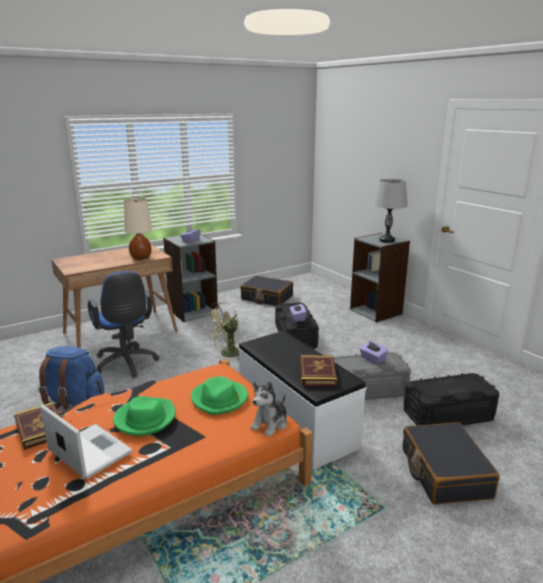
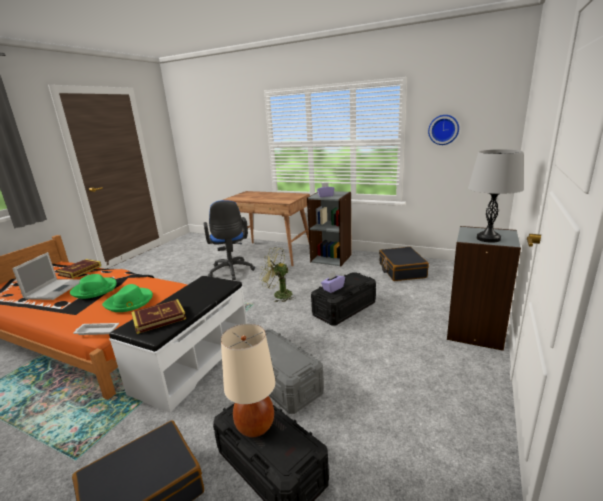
camera: 60 degrees right, 0 degrees up
(73, 401) = (178, 277): blue backpack -> none
(126, 364) = (231, 272): blue office chair -> blue office chair turned 45 degrees counterclockwise
(141, 257) = (276, 200): beige table lamp -> beige table lamp (255, 427)
(265, 162) = (443, 129): none -> wall clock
(270, 424) = (96, 331): plush toy -> white tray
(372, 359) = (286, 352): purple tissue box -> none

